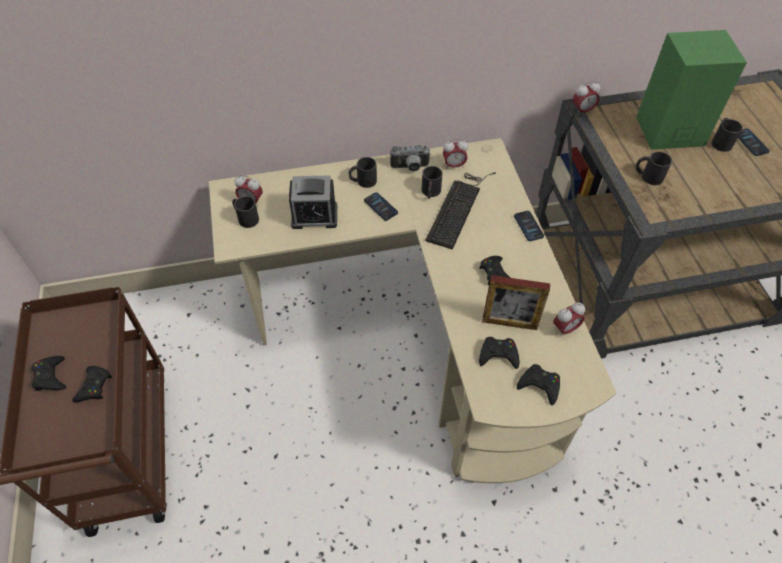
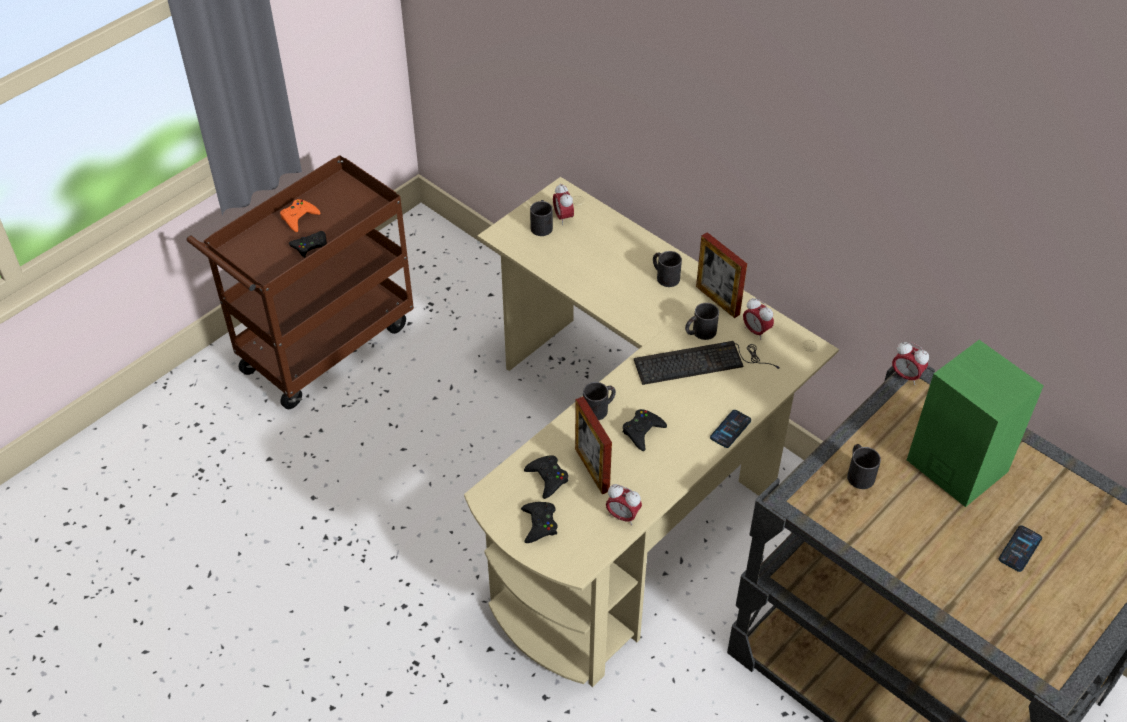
camera: 55 degrees right, 5 degrees down
(50, 377) = (299, 218): black game controller -> orange game controller
(314, 216) = (588, 267): alarm clock -> none
(380, 207) = (644, 306): phone -> none
(410, 168) = (717, 300): camera -> picture frame
(720, 141) = (990, 519): black mug -> black mug (599, 408)

